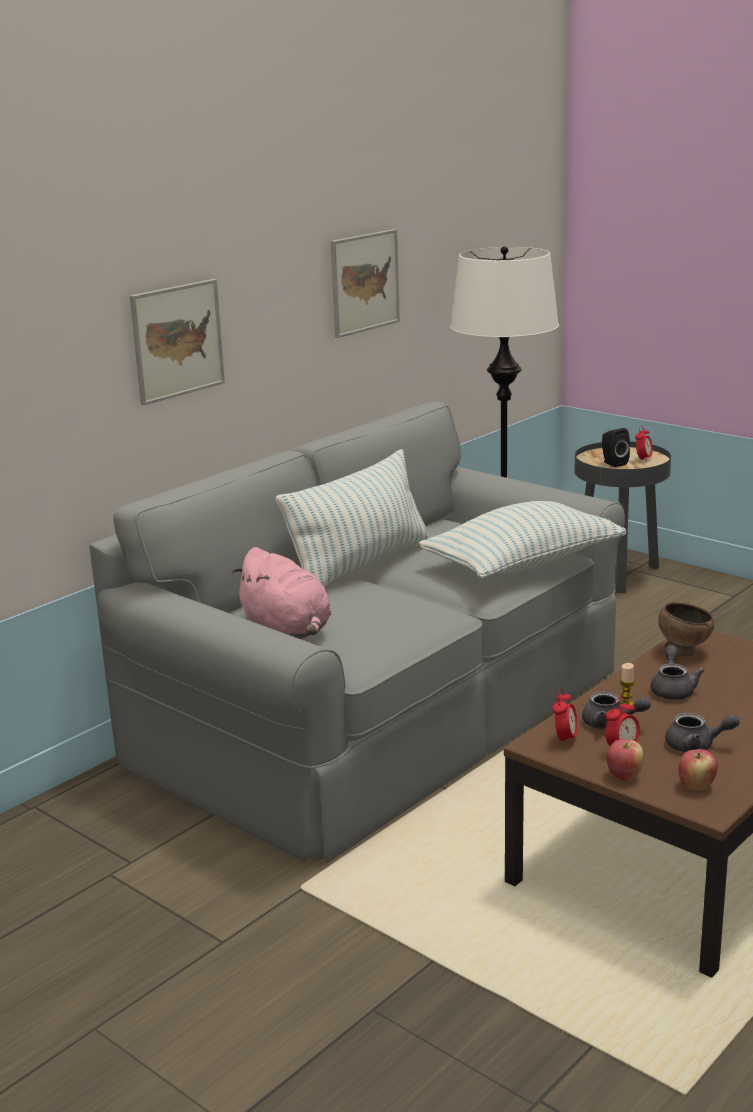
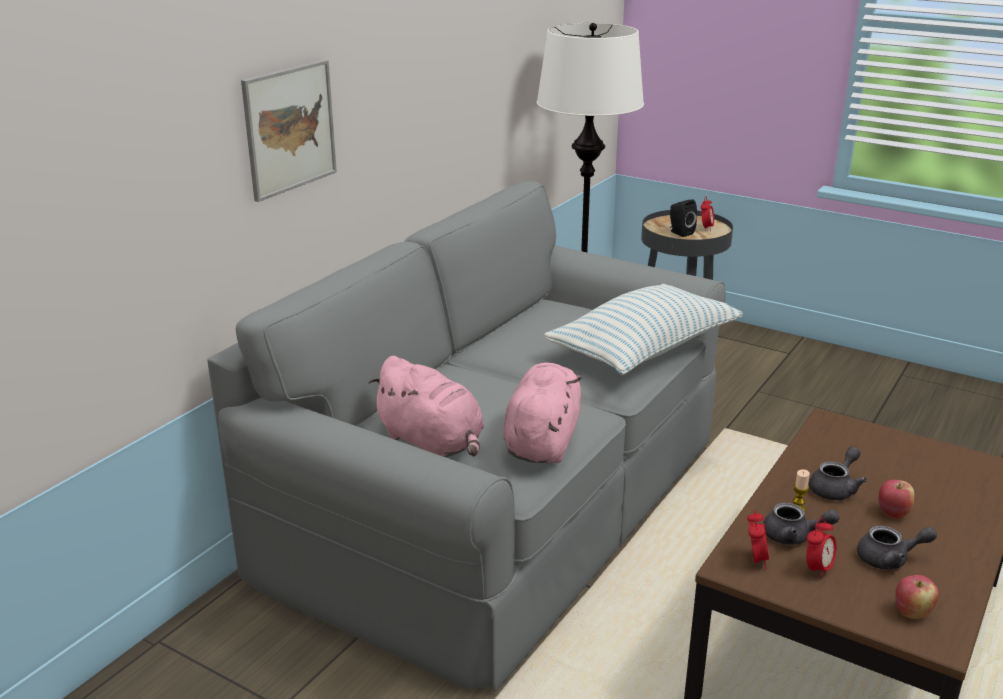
camera: 10 degrees left, 5 degrees up
(360, 566) = (482, 359): pillow -> none
(364, 282) = (462, 60): picture -> none
(390, 633) = (542, 441): none -> pink plush toy
(624, 776) = (834, 604): apple -> apple (893, 513)
(673, 689) = (835, 488): grey teapot -> grey teapot turned 45 degrees clockwise
(683, 652) = (826, 442): brown bowl -> none

